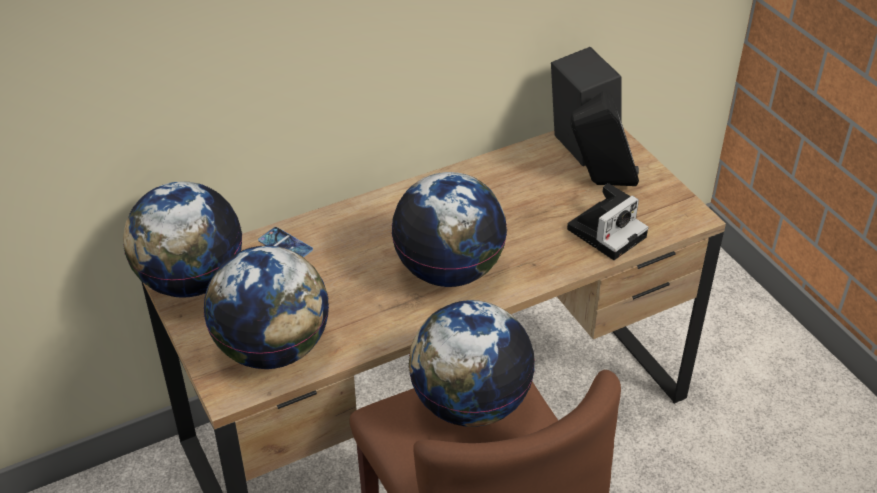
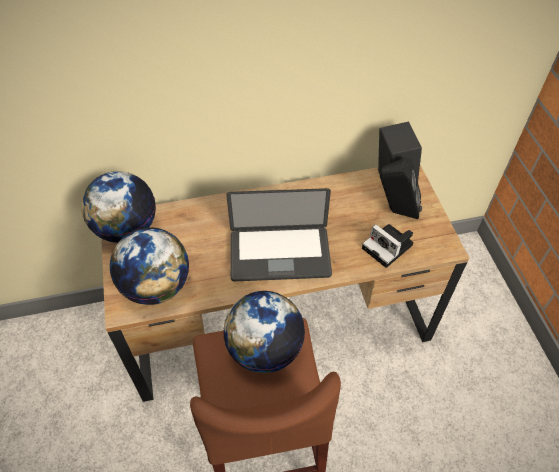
camera: 15 degrees right, 10 degrees up
(285, 245) = (188, 216): phone -> none
(449, 270) = (280, 255): globe -> laptop
(607, 231) = (389, 247): camera -> camera turned 75 degrees clockwise

